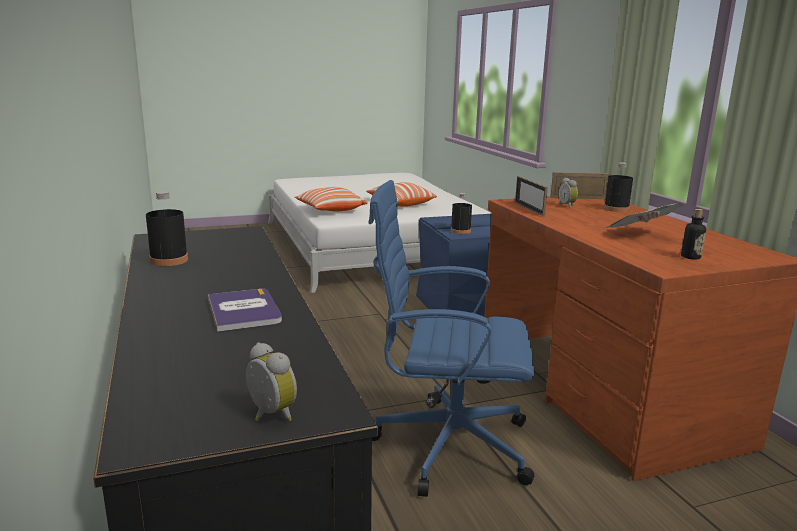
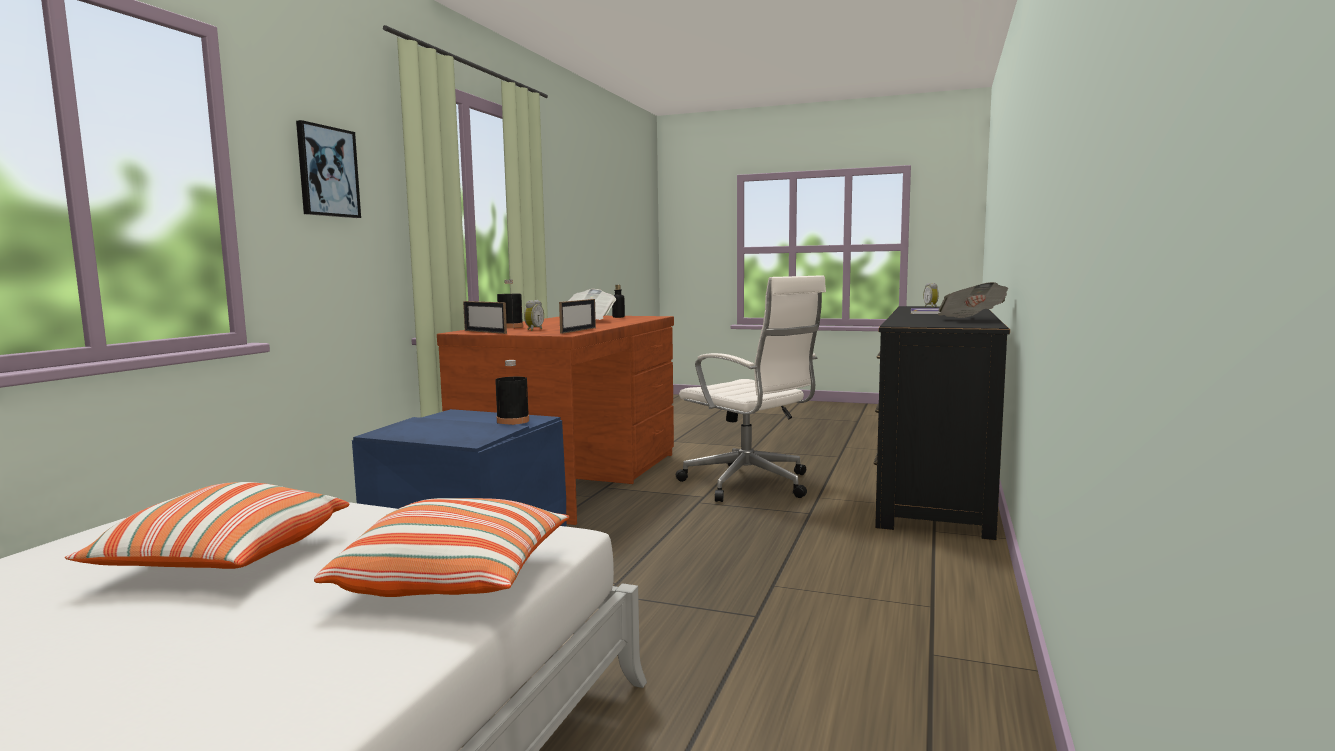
camera: 140 degrees left, 10 degrees down
(169, 260) = (971, 320): black bottle -> newspaper
(447, 444) = (750, 484): blue office chair -> white office chair
(589, 66) = (327, 171): none -> picture

